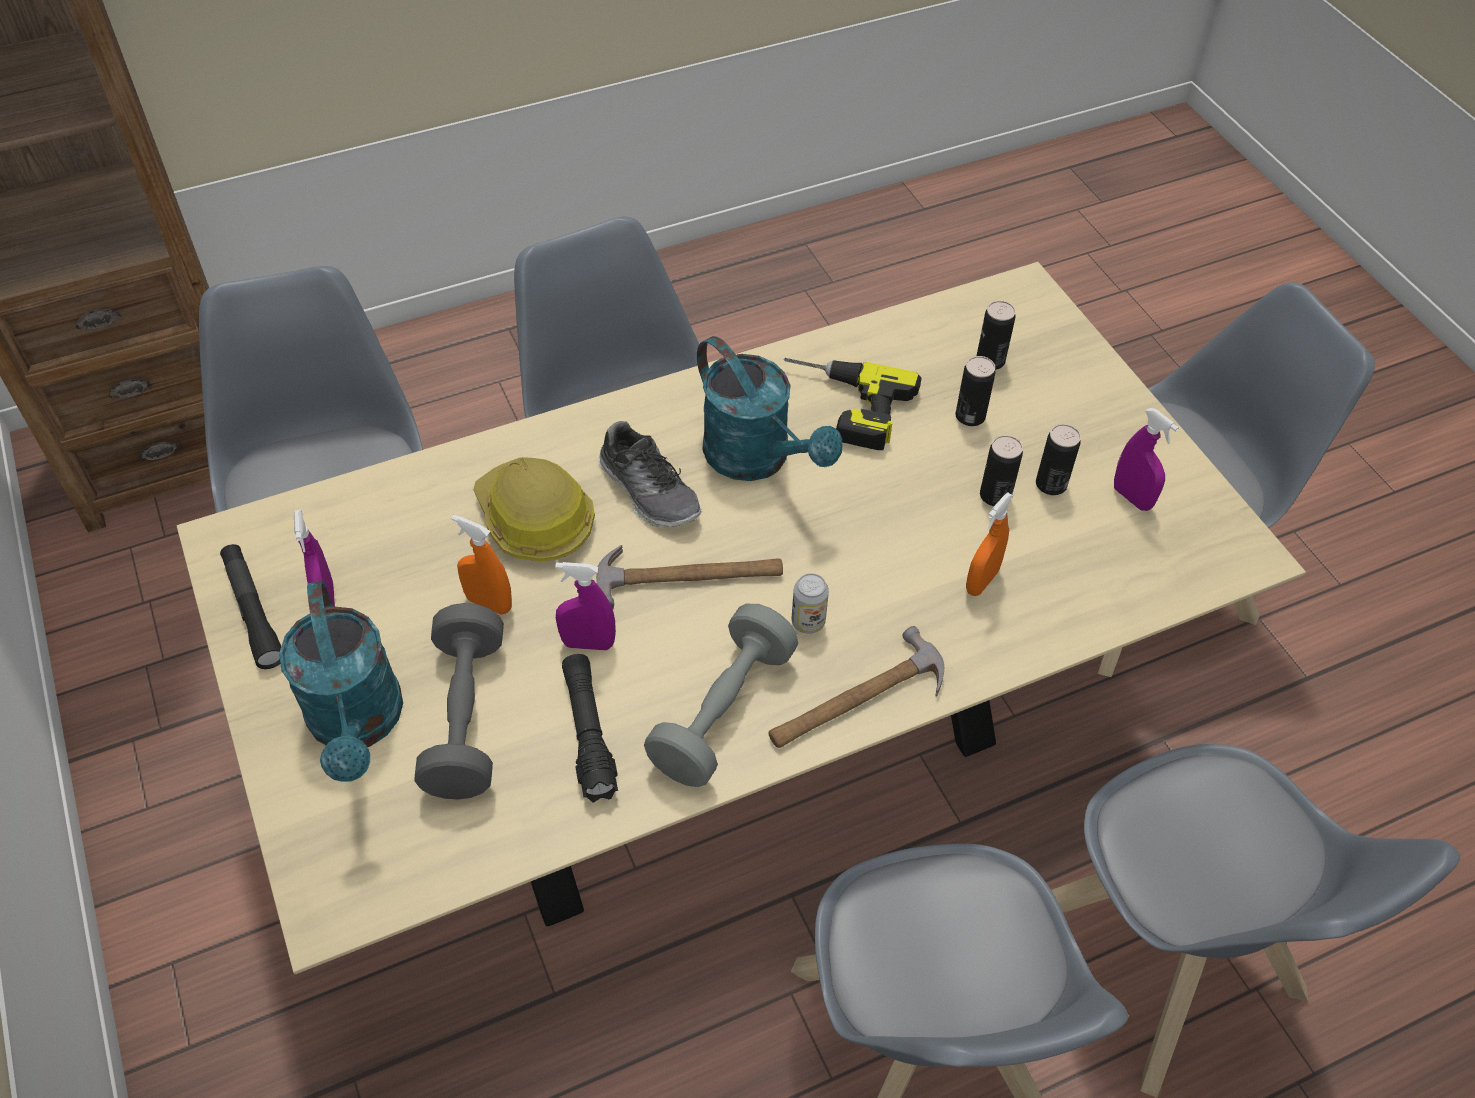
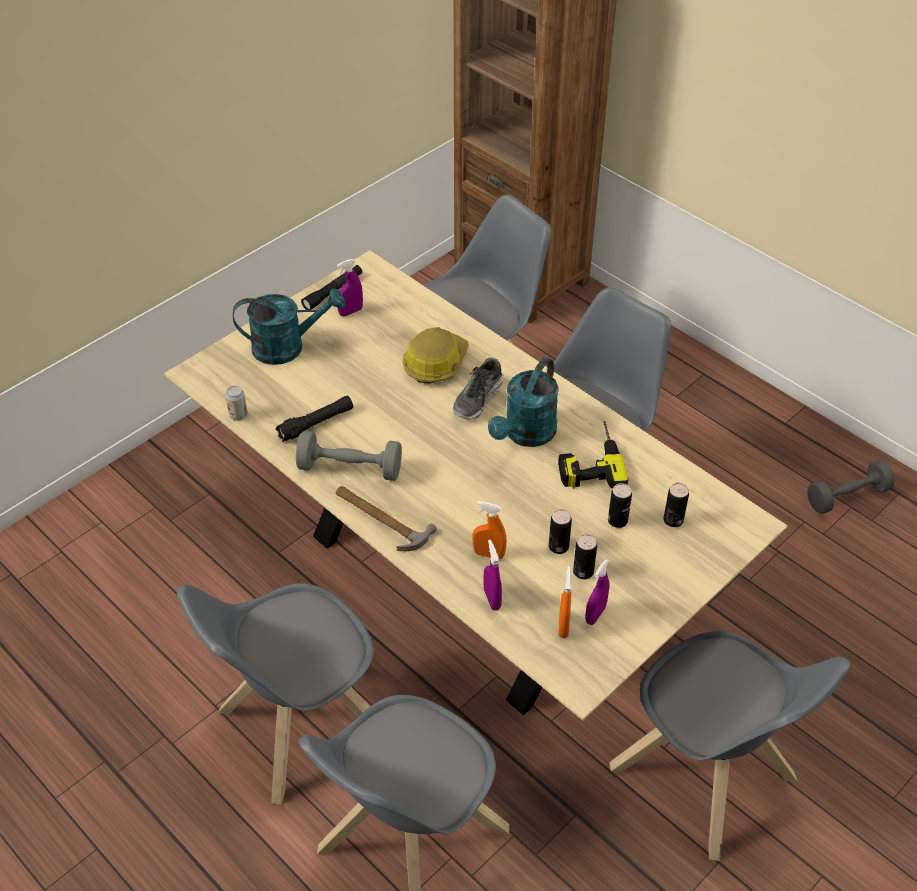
camera: 70 degrees right, 5 degrees down
(358, 725) = (288, 347): turquoise watering can -> turquoise watering can turned 150 degrees counterclockwise
(466, 718) = (306, 380): grey dumbbell -> grey dumbbell (847, 497)
(489, 603) = (375, 365): orange spray bottle -> orange spray bottle (563, 626)
(588, 643) = (368, 407): purple spray bottle -> purple spray bottle (492, 599)
(690, 577) = (428, 431): hammer -> none
(808, 622) = (422, 486): can -> can (238, 415)

